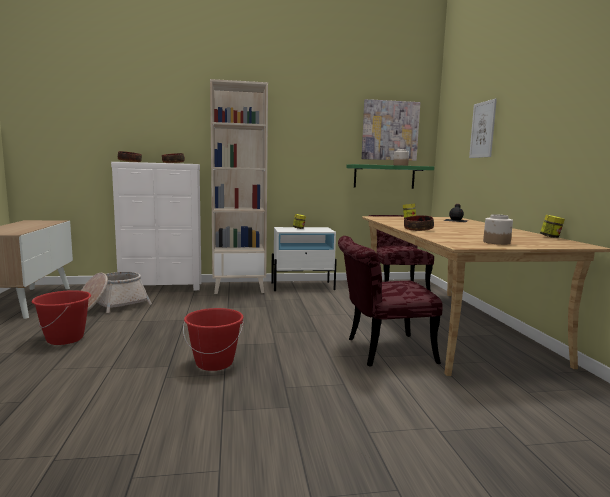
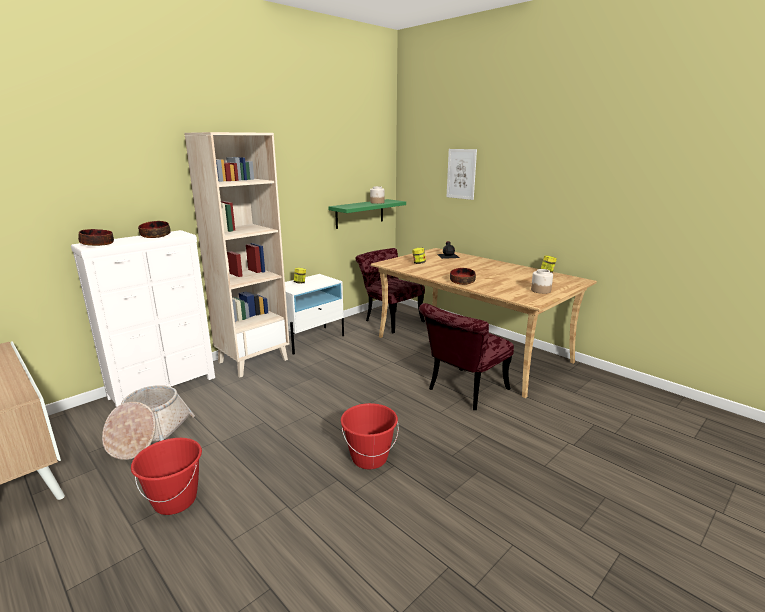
camera: 35 degrees left, 10 degrees up
(390, 130) = (361, 167): picture -> none

